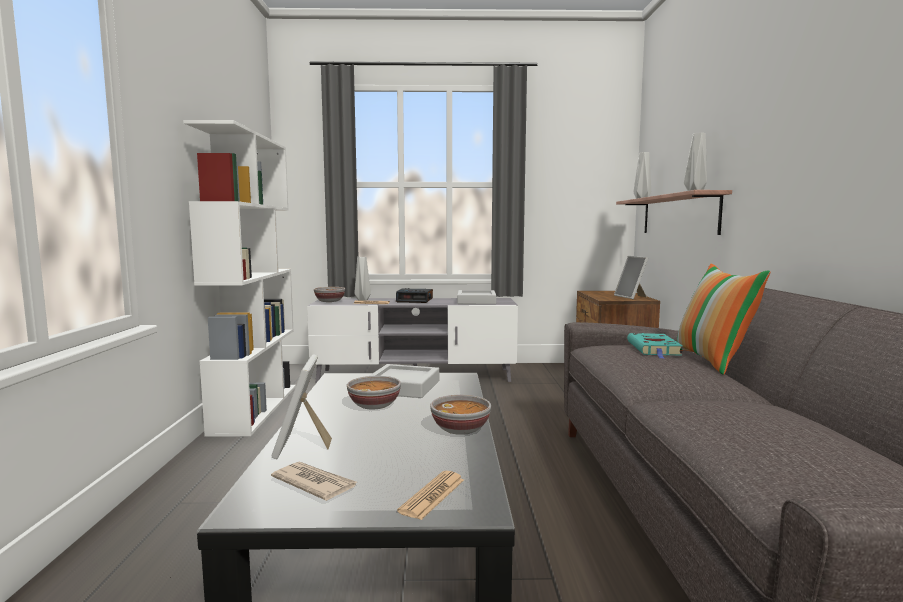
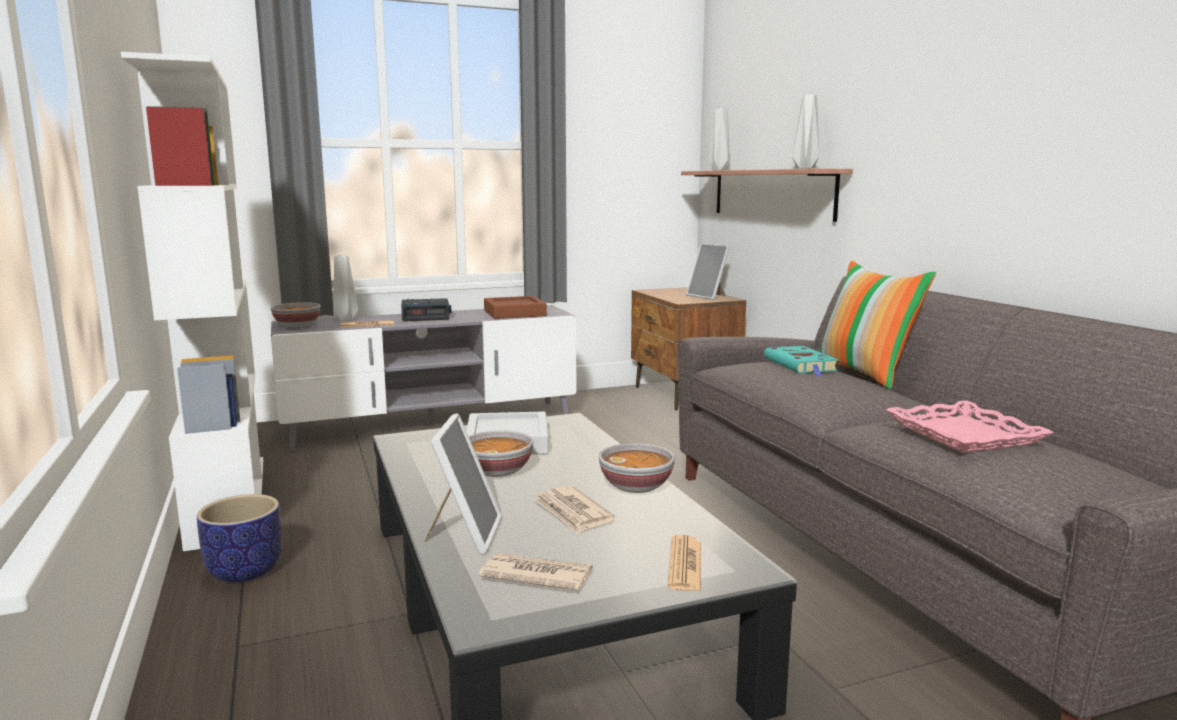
camera: 20 degrees left, 5 degrees up
(226, 454) = (245, 570): none -> planter
(302, 445) = (464, 534): picture frame -> picture frame turned 150 degrees counterclockwise
(392, 442) = (572, 513): none -> newspaper
(476, 301) = (514, 313): grey tray -> brown tray
(743, 418) = (963, 435): none -> pink tray

